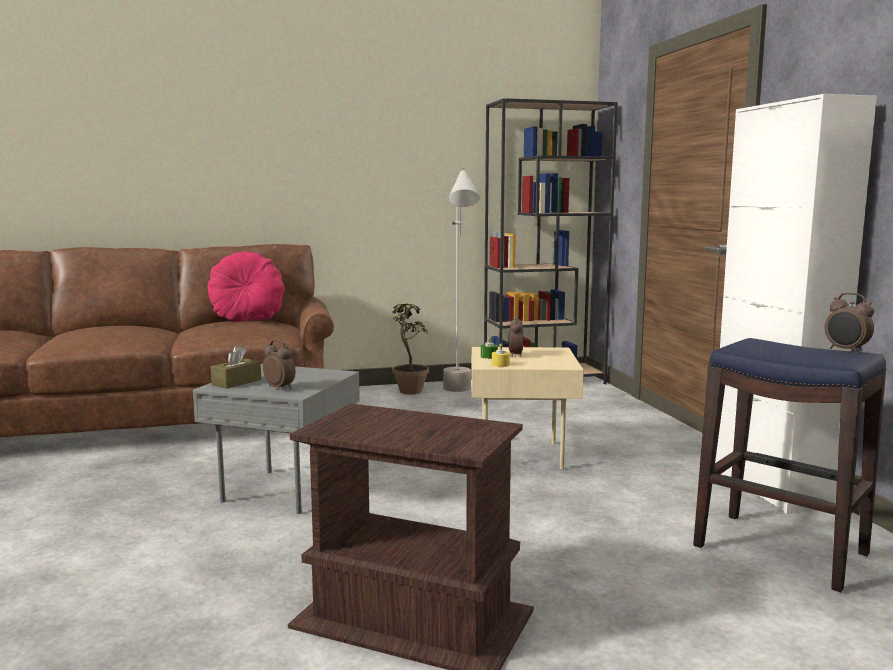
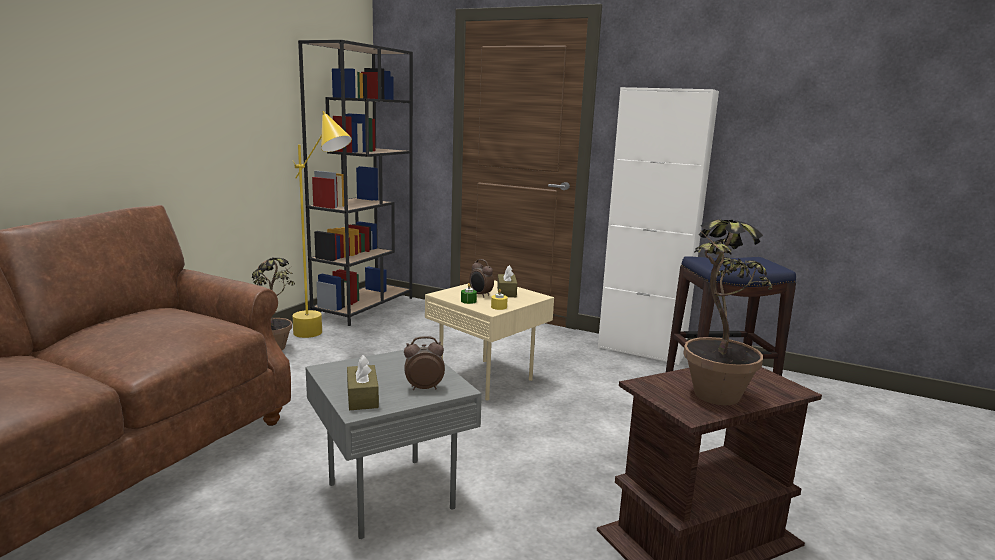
camera: 50 degrees left, 5 degrees up
(248, 320) = (135, 314): pink pillow -> none
(364, 430) = (710, 401): none -> potted plant
(460, 394) = (323, 338): grey floor lamp -> yellow floor lamp
(547, 358) = (506, 292): none -> brown tissue box
(846, 351) = (750, 258): alarm clock -> none

